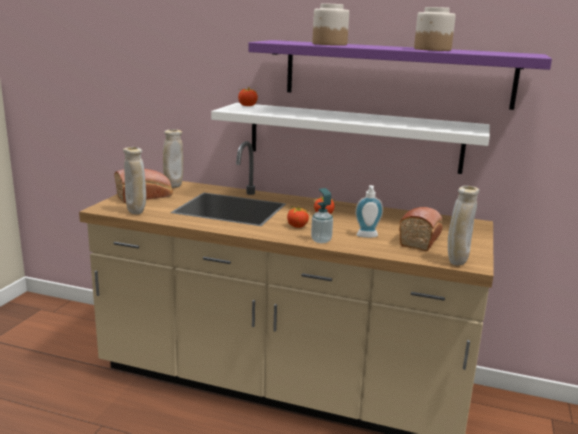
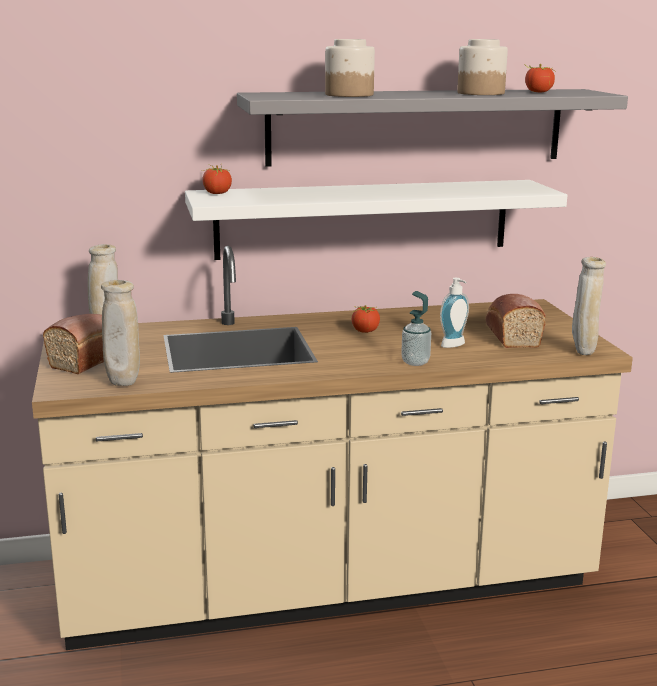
camera: 30 degrees left, 0 degrees up
(297, 226) = (360, 352): tomato -> tomato (538, 92)
(397, 73) = (416, 126): purple shelf -> grey shelf

